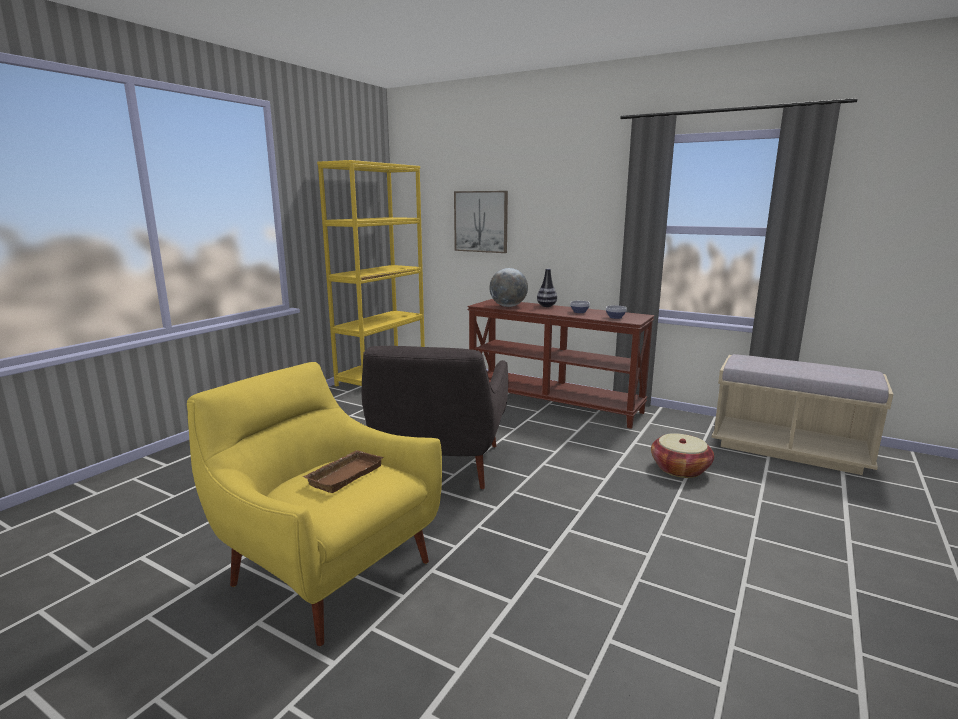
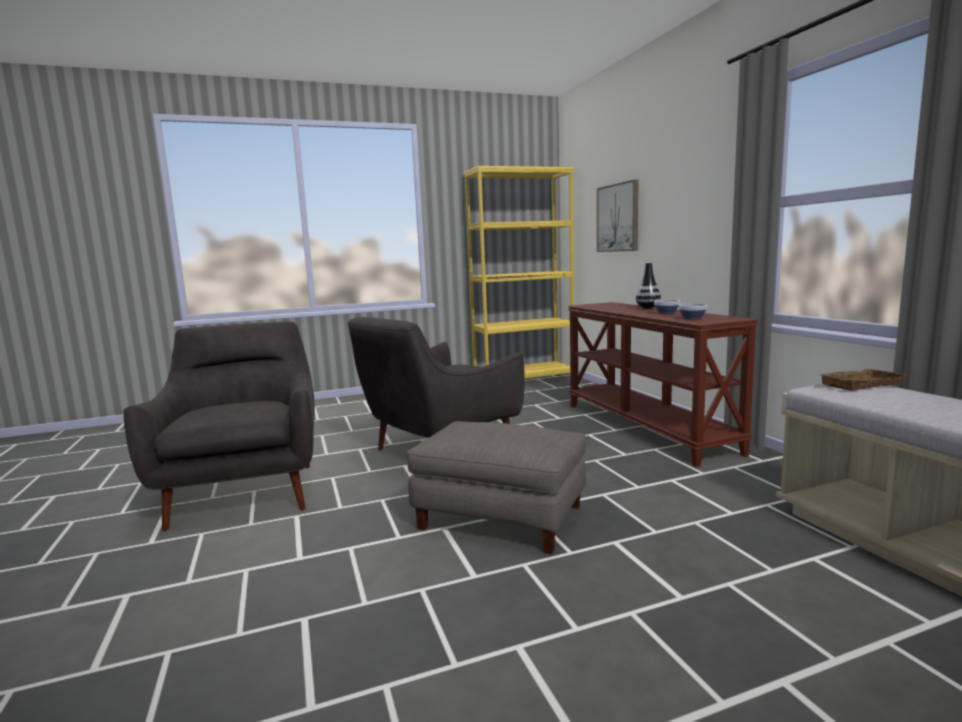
camera: 40 degrees right, 5 degrees down
(326, 569) = (246, 491): yellow armchair -> grey armchair
(344, 474) = (242, 407): brown tray -> brown tray (859, 383)
(508, 306) = (605, 307): globe -> none
(588, 505) = (502, 516): none -> grey ottoman
(680, 469) = (678, 519): basket -> none

